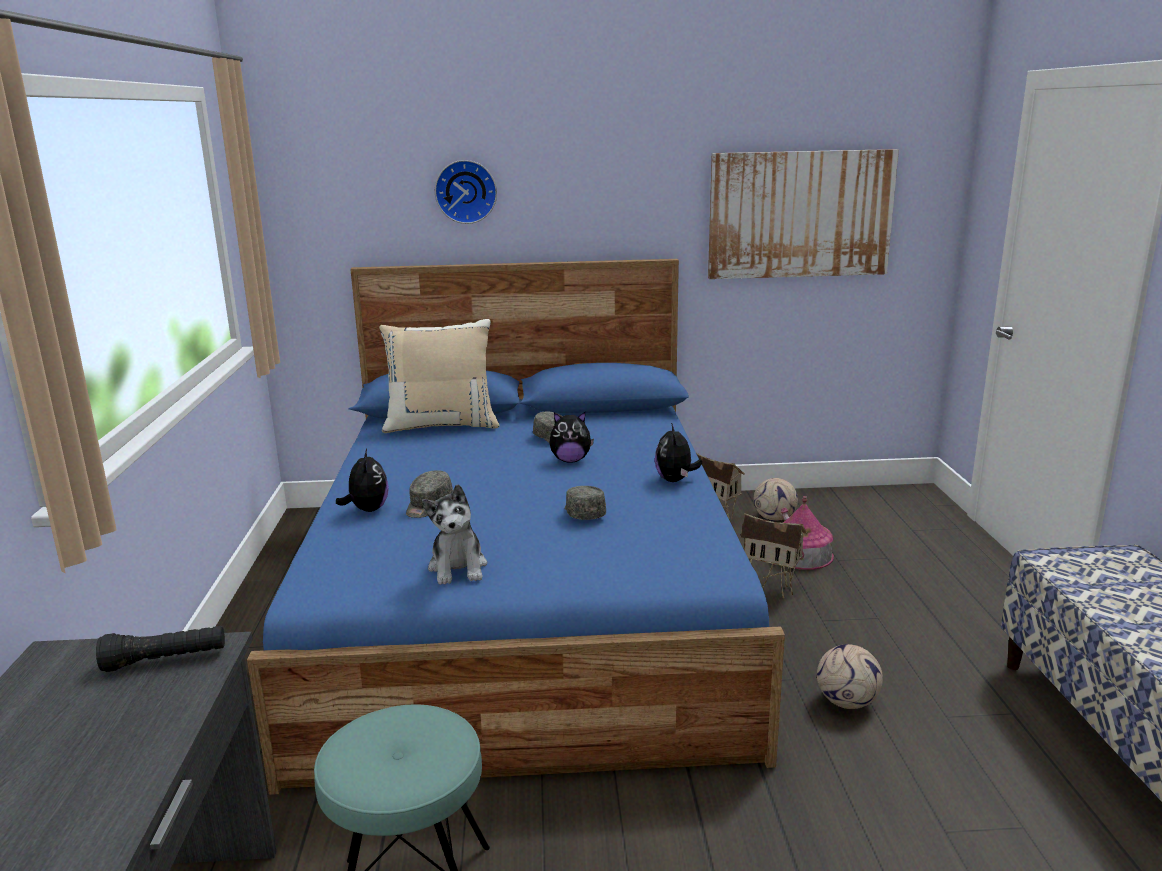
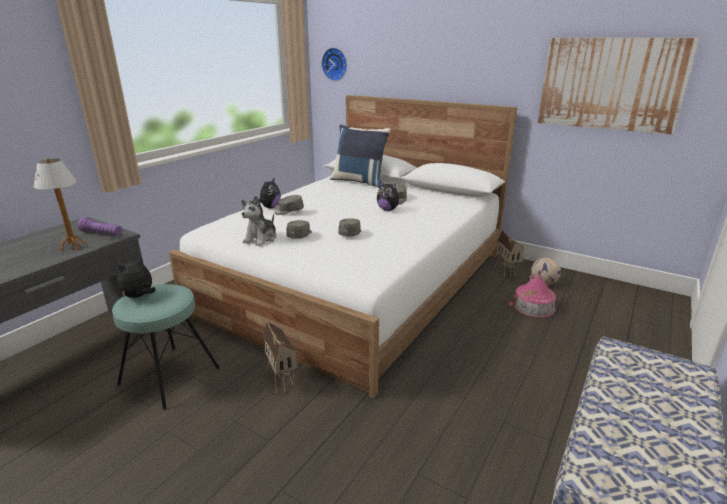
camera: 35 degrees right, 5 degrees up
(150, 707) = (73, 246): none -> table lamp
(165, 660) = (102, 234): black flashlight -> purple flashlight
(442, 425) = (360, 181): beige pillow -> blue pillow
(466, 191) = (405, 57): wall clock -> wall clock (335, 64)
(512, 540) = (300, 235): none -> grey cap
(527, 604) = (359, 281): blue bed -> white bed
(675, 480) = (421, 231): plush toy -> plush toy (139, 296)
(770, 587) = (490, 316): toy house -> toy house (282, 381)
(847, 702) = (454, 387): football -> none

